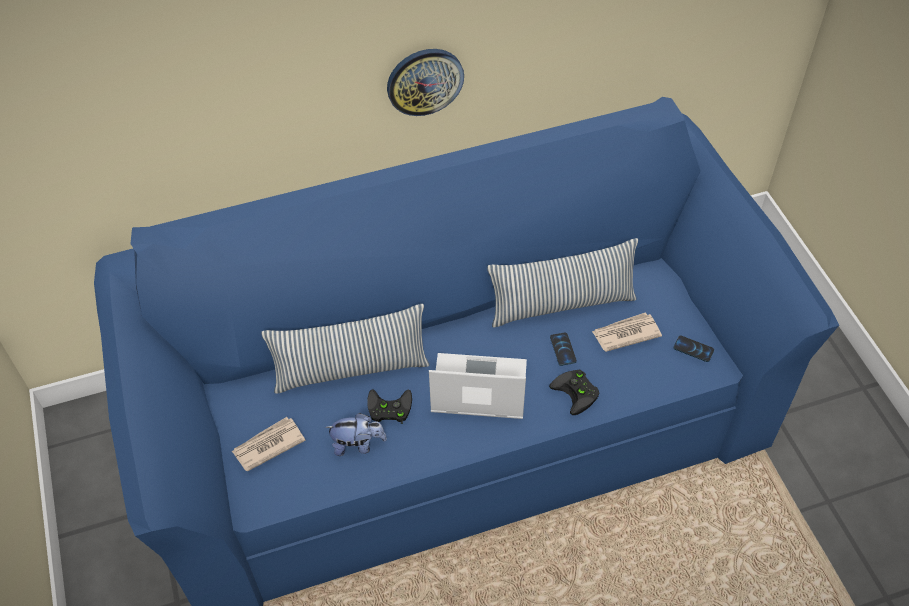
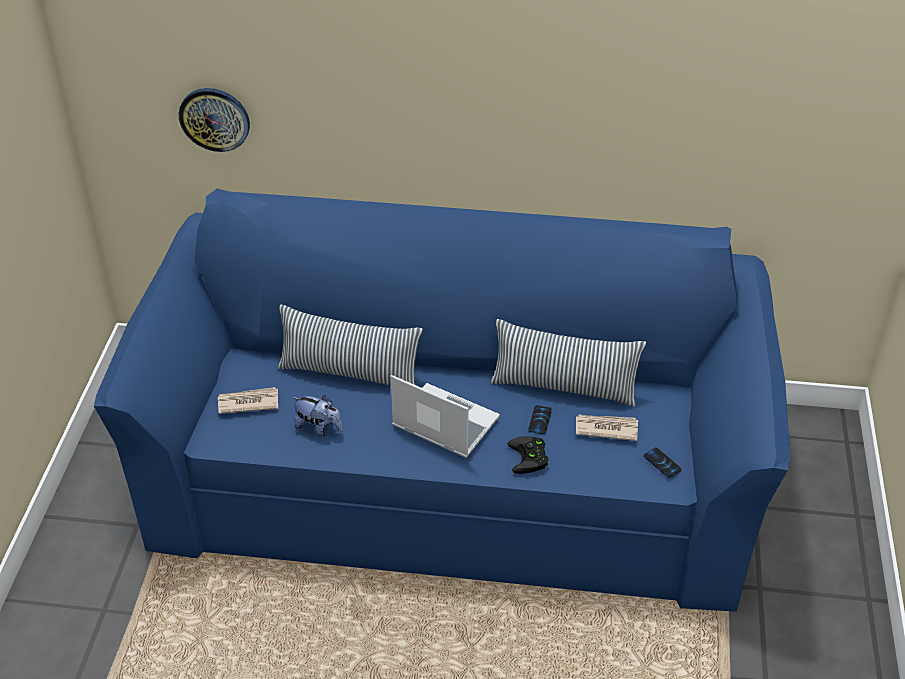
camera: 25 degrees right, 10 degrees down
(388, 409) = (359, 411): black game controller -> none
(424, 81) = (497, 140): wall clock -> wall clock (214, 119)

